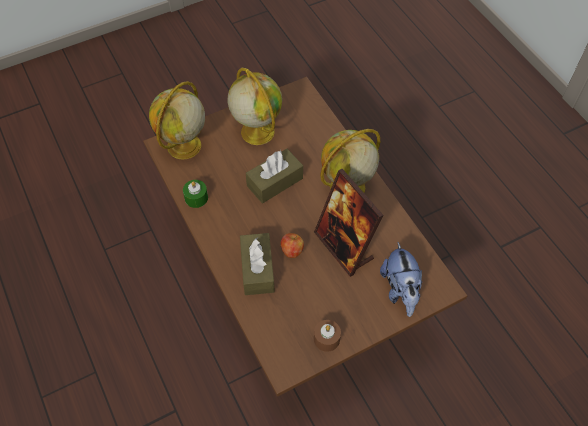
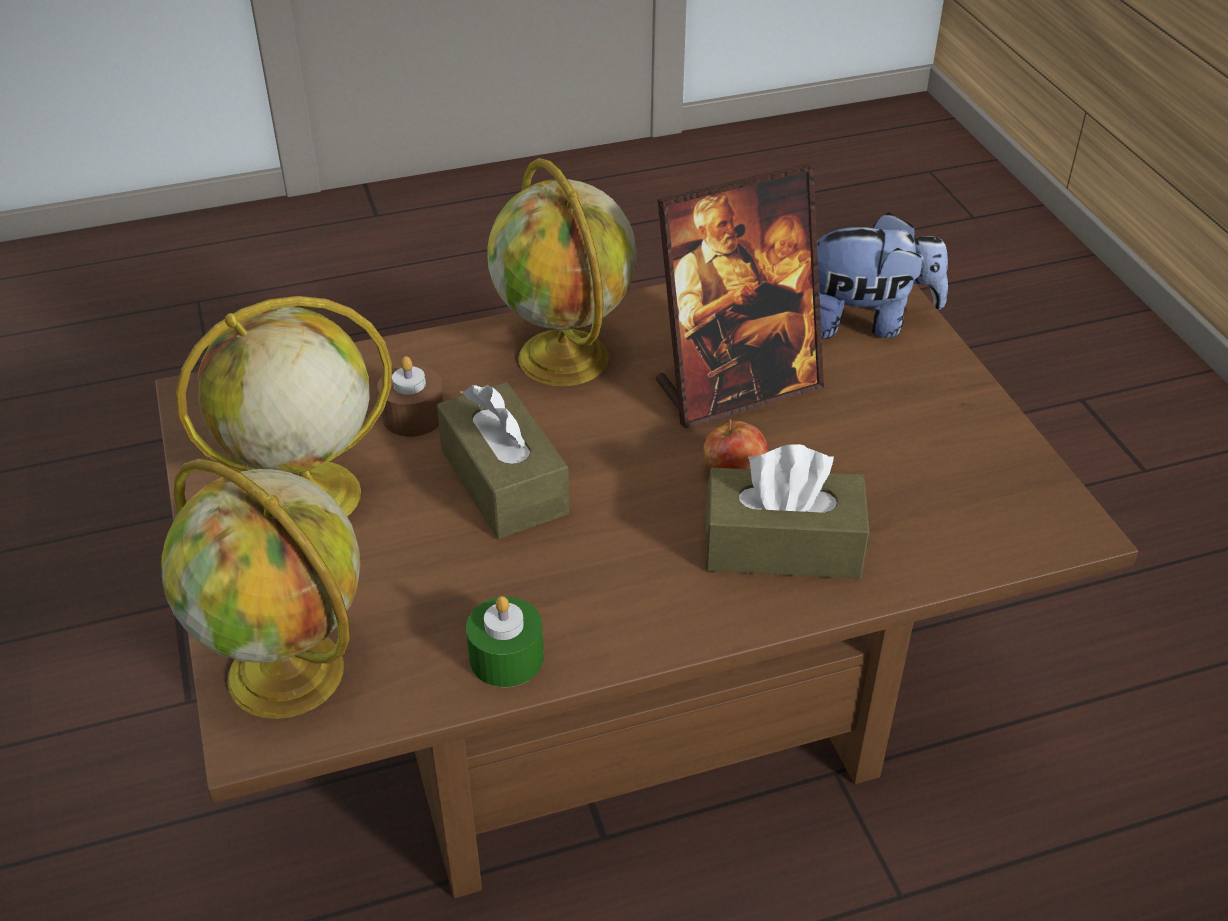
camera: 80 degrees left, 15 degrees down
(326, 339) = (987, 448): brown candle -> brown candle (413, 416)

